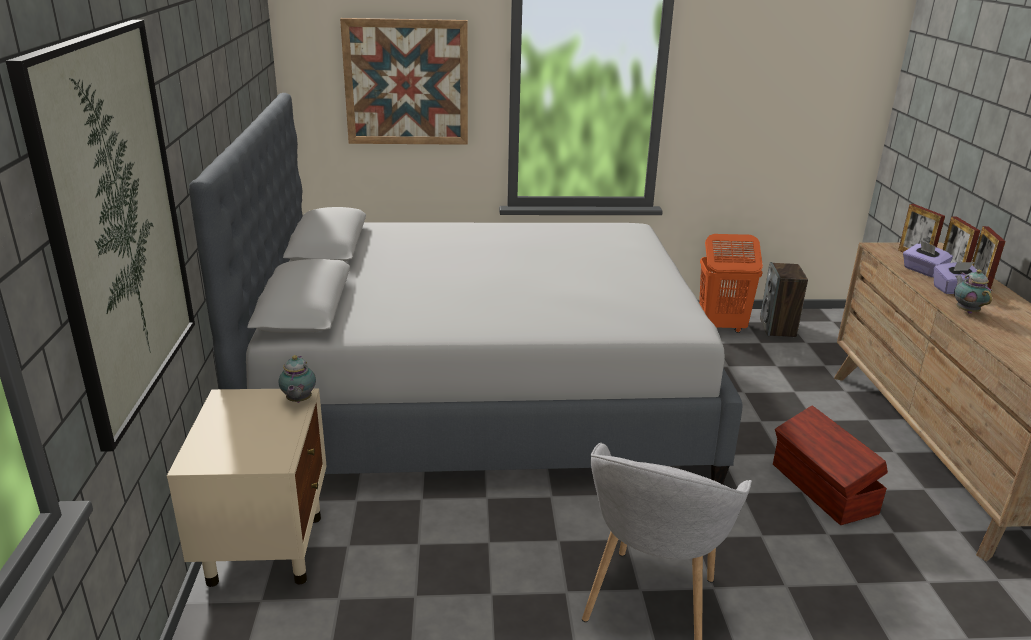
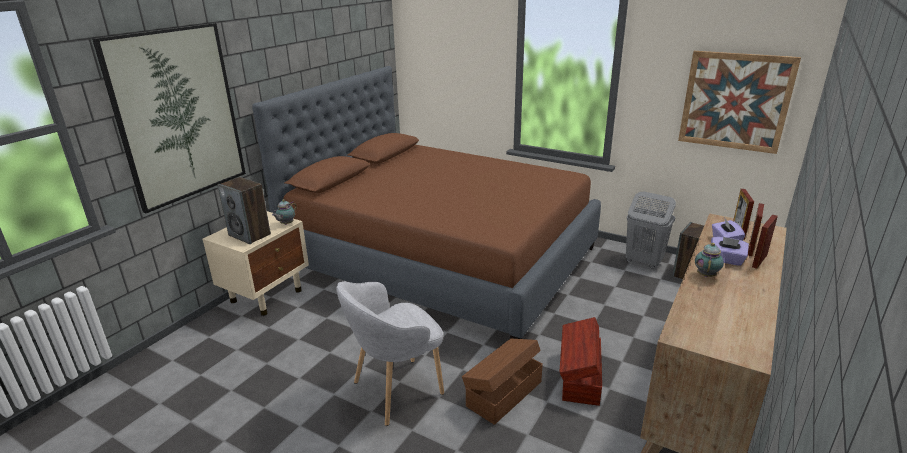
camera: 35 degrees right, 0 degrees up
(259, 439) = (250, 235): none -> speaker
(406, 83) = (458, 65): picture -> picture (735, 101)
(481, 394) = (442, 258): grey bed -> brown bed
(720, 327) = (643, 262): orange laundry basket -> grey laundry basket
(774, 547) = (502, 393): none -> brown storage box

